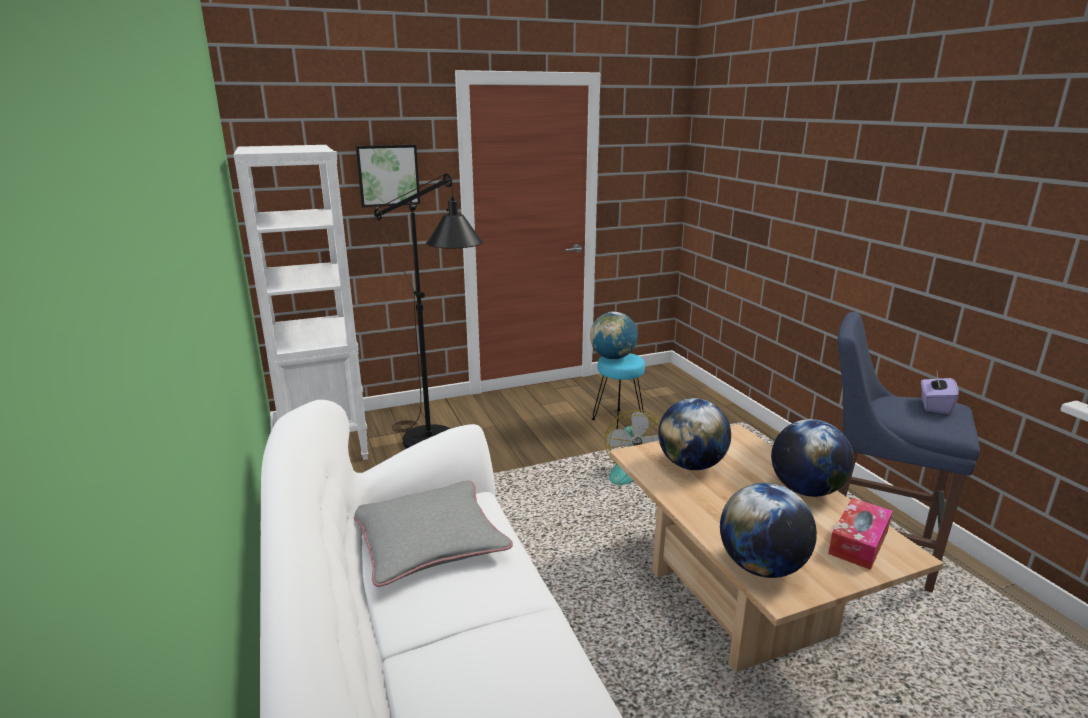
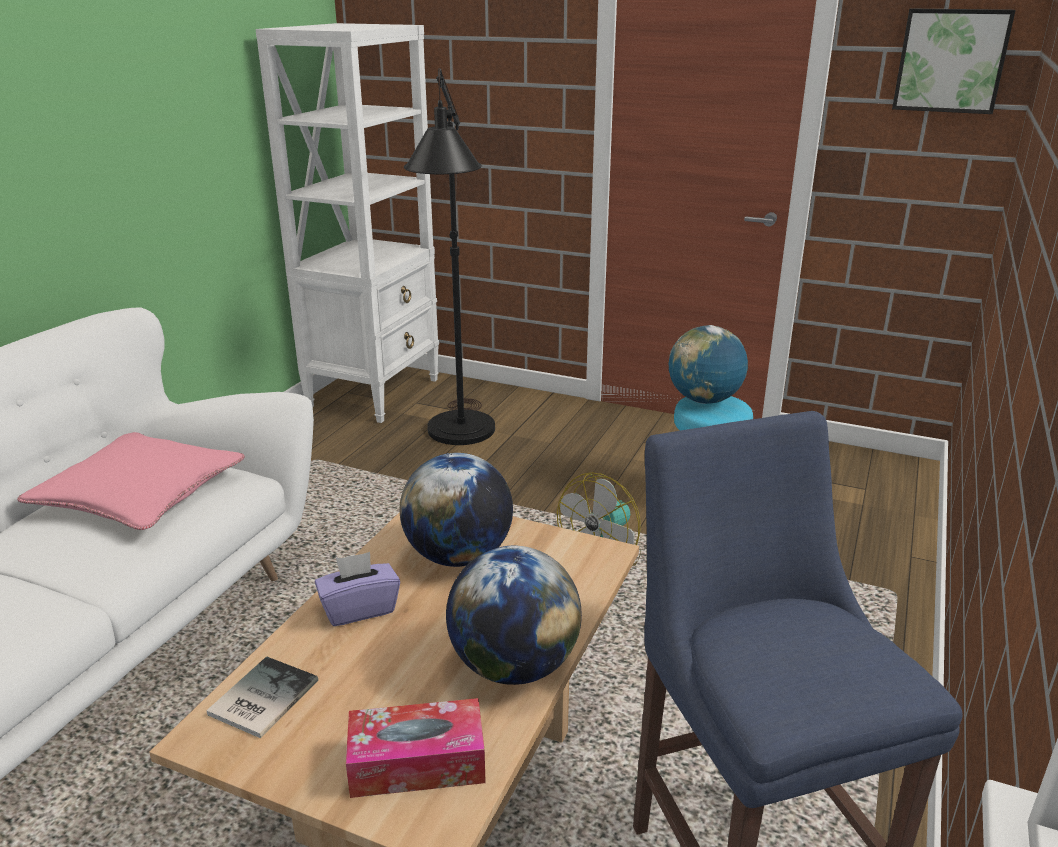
camera: 45 degrees right, 5 degrees up
(388, 175) = (501, 72): picture -> picture (951, 60)
(429, 541) = (139, 493): grey pillow -> pink pillow
(761, 567) = (260, 698): globe -> book
(934, 406) = (856, 659): purple tissue box -> purple tissue box (359, 609)

